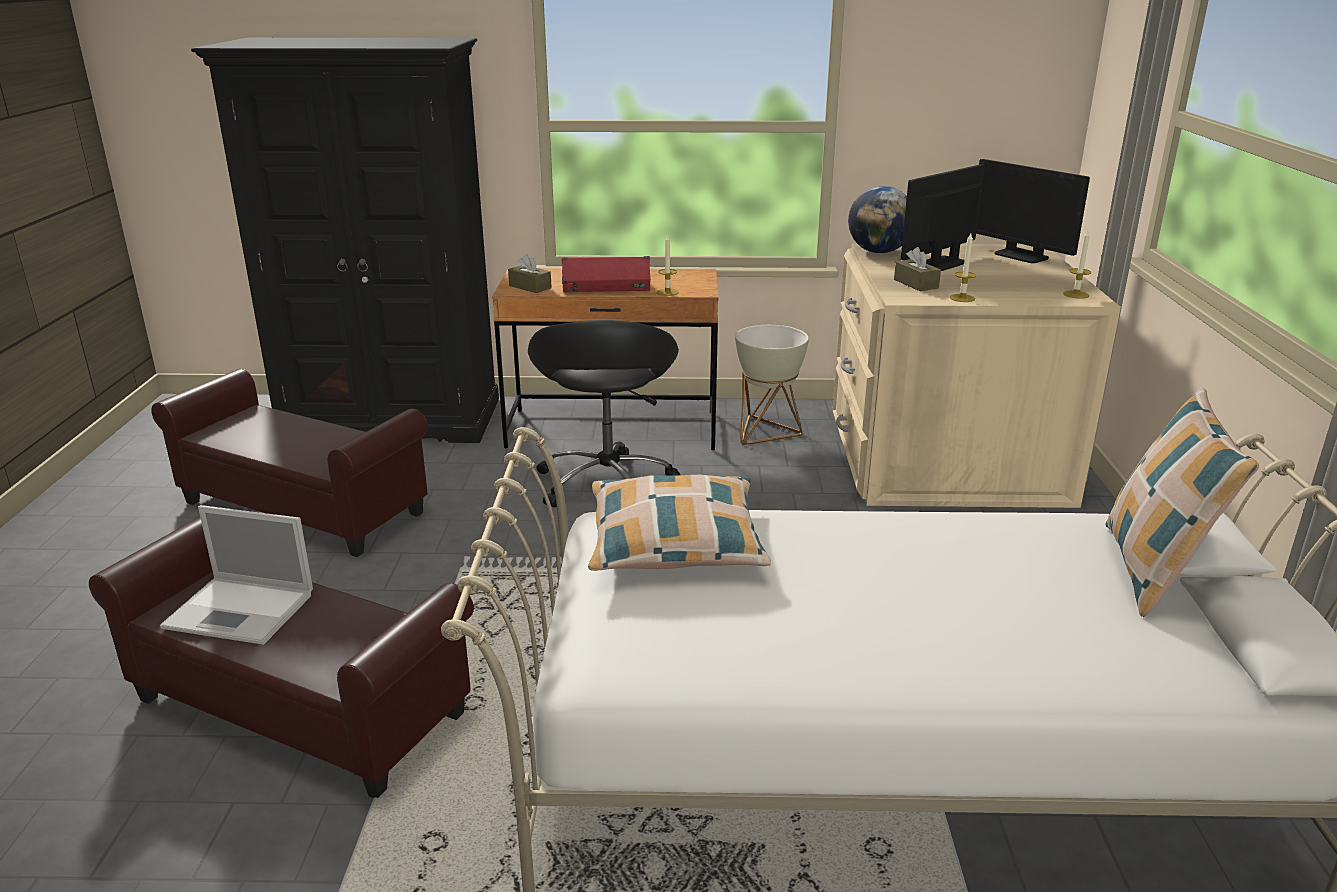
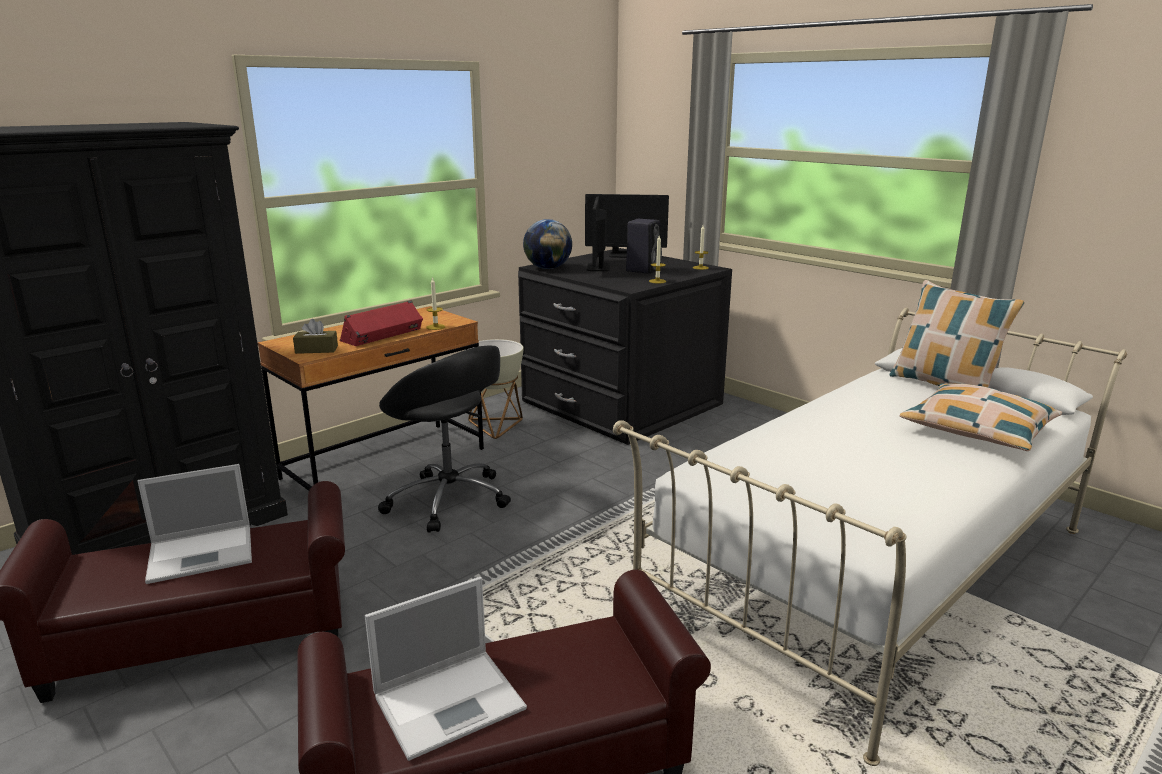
camera: 45 degrees left, 5 degrees down
(308, 435) = (203, 553): none -> laptop
(675, 541) = (759, 464): pillow -> pillow (977, 430)
(916, 284) = (615, 280): brown tissue box -> none
(945, 457) = (620, 403): beige dresser -> black dresser
(988, 279) = (643, 269): none -> black speaker

